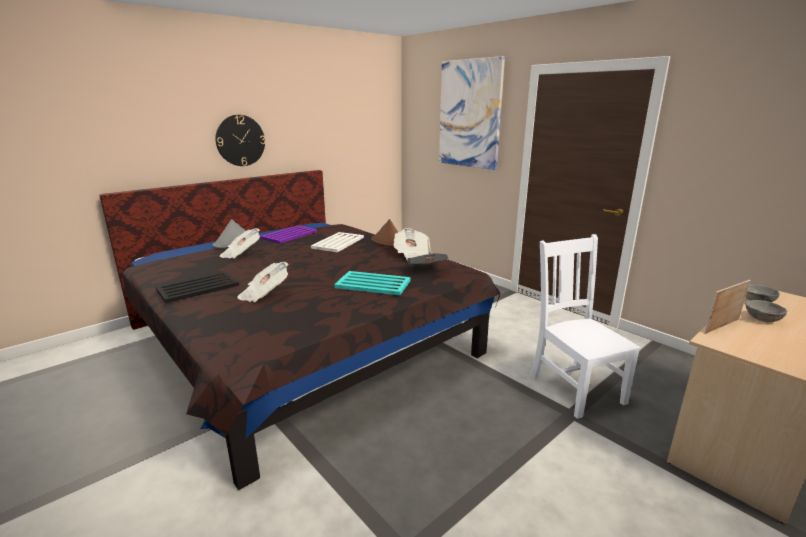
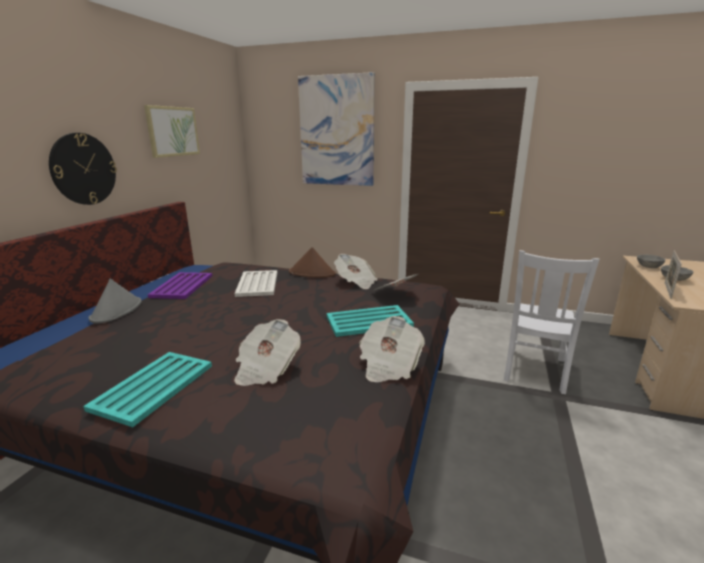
camera: 30 degrees left, 0 degrees up
(197, 288) = (152, 387): black tray -> turquoise tray
(241, 254) = (150, 323): newspaper -> newspaper (388, 365)
(321, 113) = (172, 131): none -> picture
(574, 387) = (534, 371): white chair -> white chair turned 105 degrees counterclockwise

